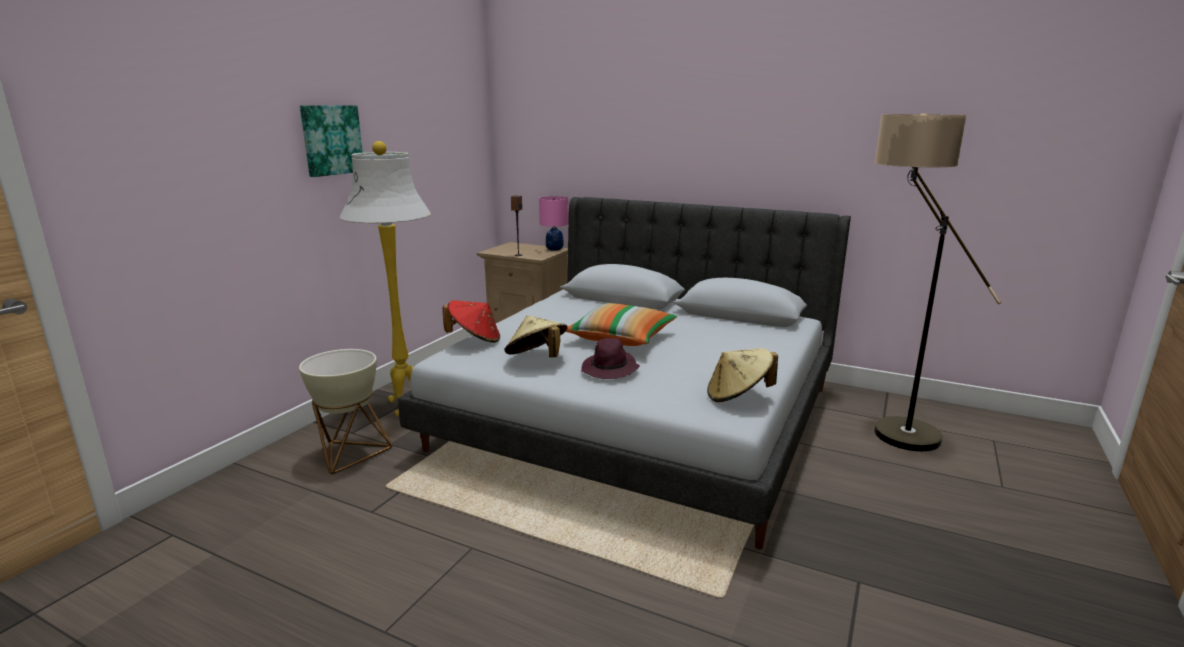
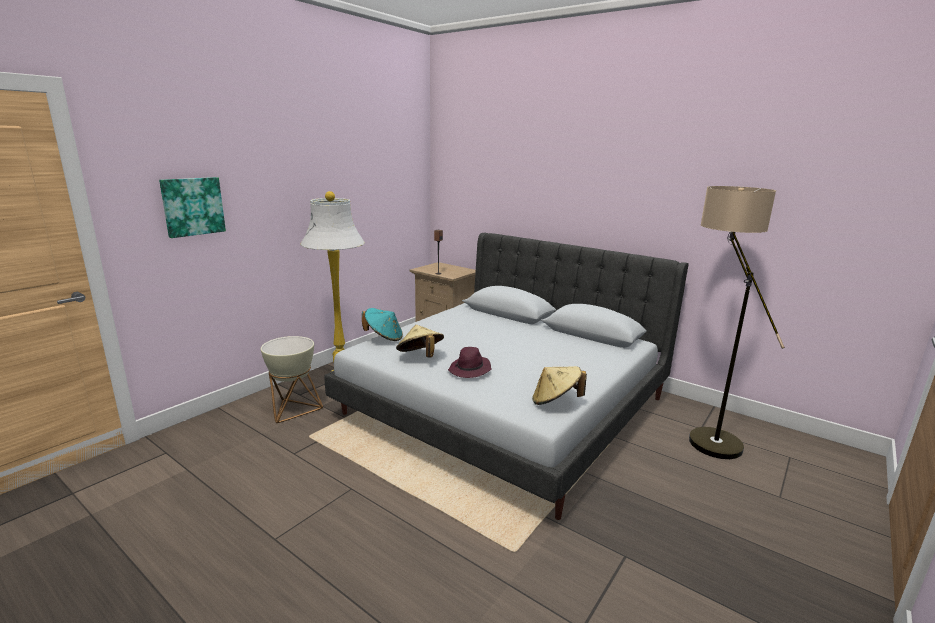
camera: 10 degrees right, 0 degrees up
(331, 140) = (301, 188): picture -> picture (192, 206)
(474, 340) = (384, 337): red hat -> turquoise hat
(554, 249) = (466, 270): pink table lamp -> none
(621, 338) = (490, 346): pillow -> none

